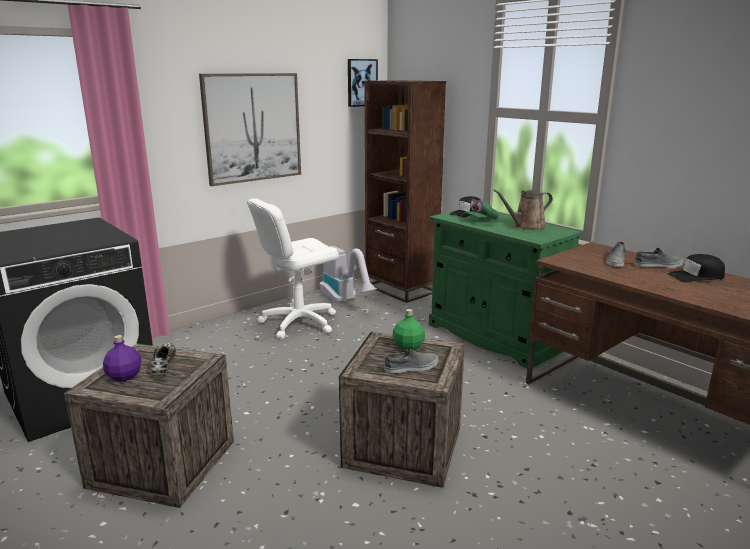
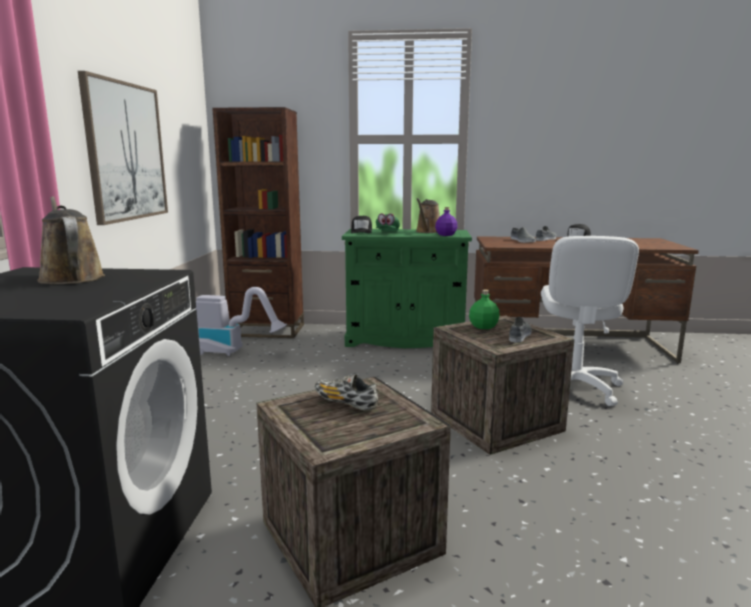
camera: 45 degrees left, 5 degrees down
(81, 232) = (71, 277): none -> brown watering can
(125, 376) = (334, 425): purple bottle -> purple bottle (446, 235)
(298, 322) = (225, 380): white office chair -> white office chair (573, 387)
(361, 82) = (194, 112): picture -> none

